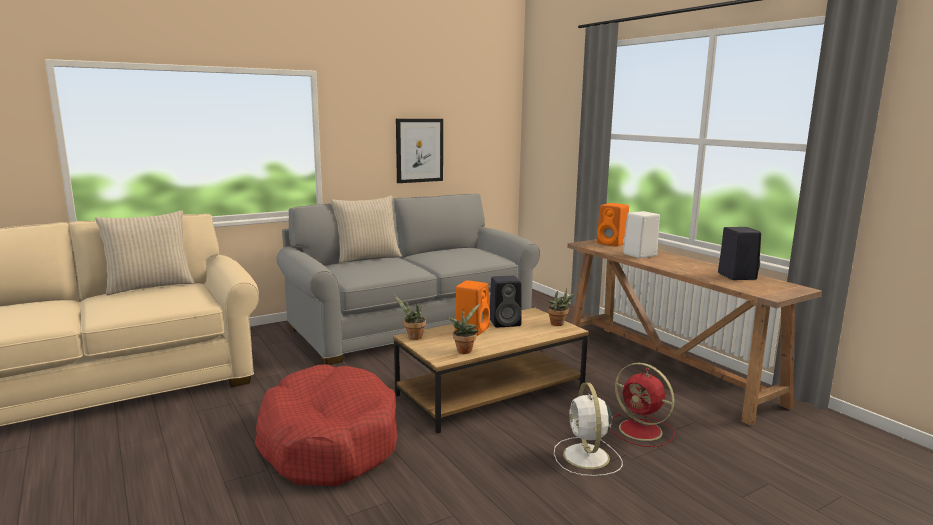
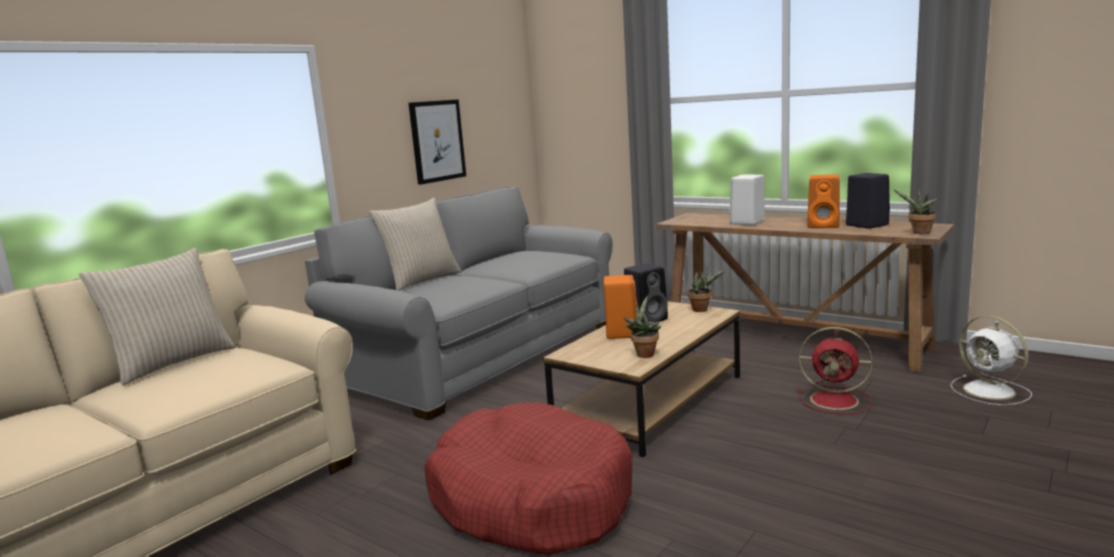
camera: 20 degrees left, 0 degrees up
(412, 337) = (568, 354): potted plant -> potted plant (919, 233)
(586, 457) = (816, 438): white fan -> white fan (991, 391)
(612, 243) = (701, 217): orange speaker -> orange speaker (824, 225)

